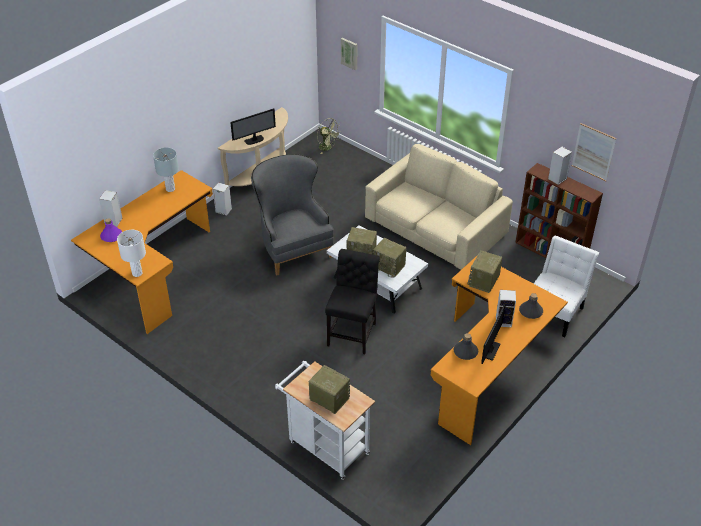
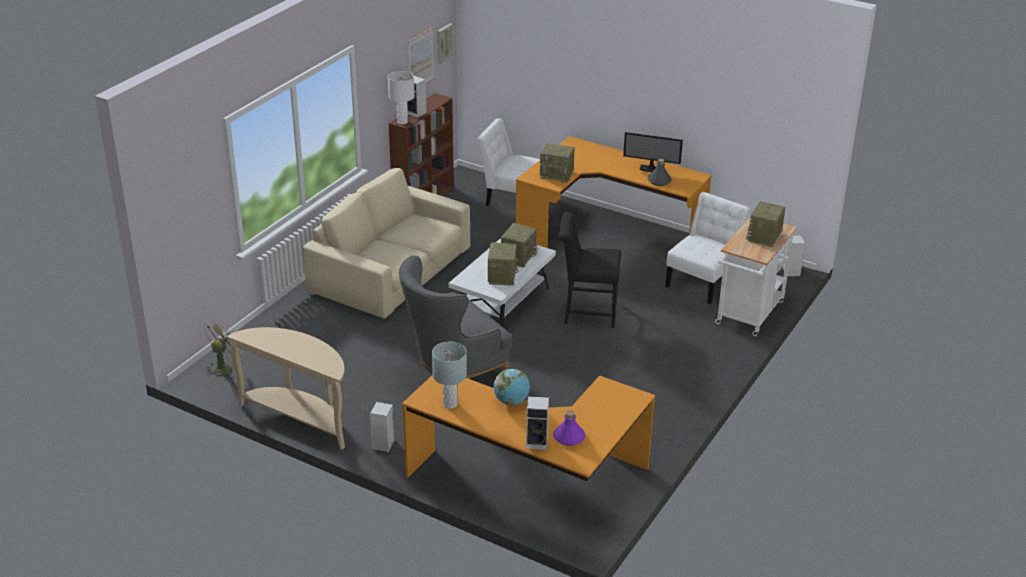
camera: 100 degrees left, 10 degrees down
(137, 273) = (633, 399): white table lamp -> white table lamp (402, 122)
(161, 215) = (511, 401): none -> globe
(254, 140) = (318, 349): monitor -> none
(349, 53) = (194, 215): picture -> picture (444, 43)
(389, 425) = (703, 282): none -> white chair
(504, 321) = (609, 164): speaker -> speaker (790, 271)
(531, 311) = (590, 152): grey bottle -> none

